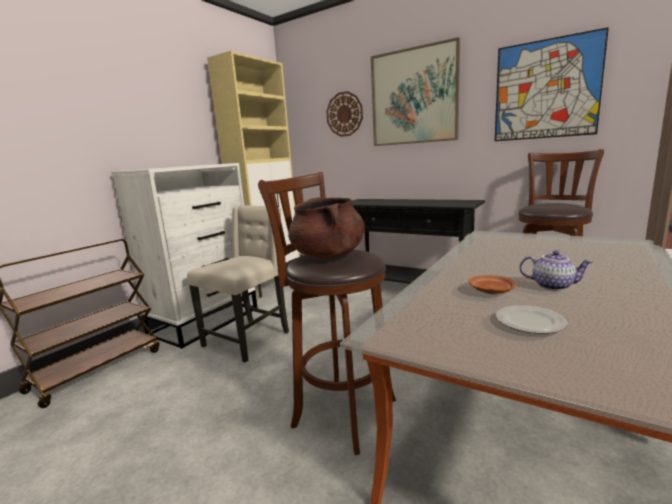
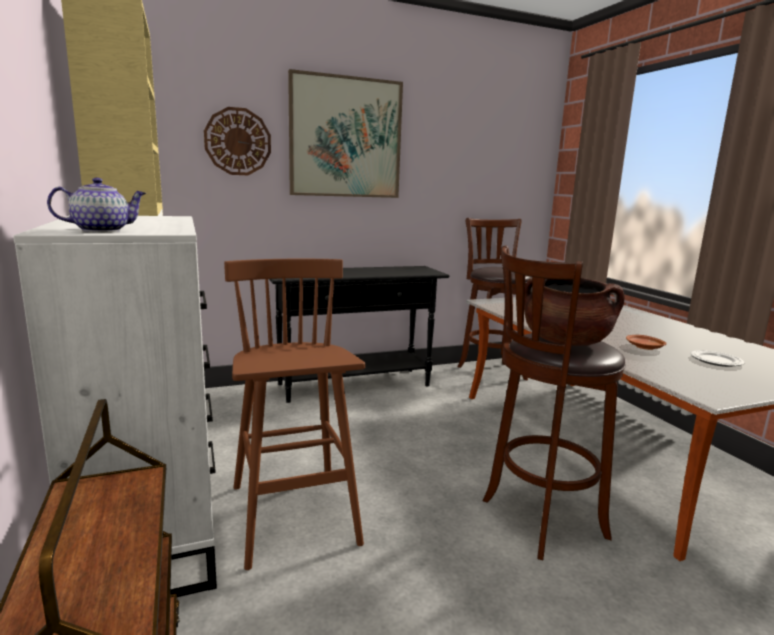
camera: 55 degrees left, 0 degrees up
(248, 339) = (294, 516): beige chair -> brown stool
(546, 90) = (474, 158): picture -> none
(553, 285) = (651, 335): teapot -> teapot (102, 230)

